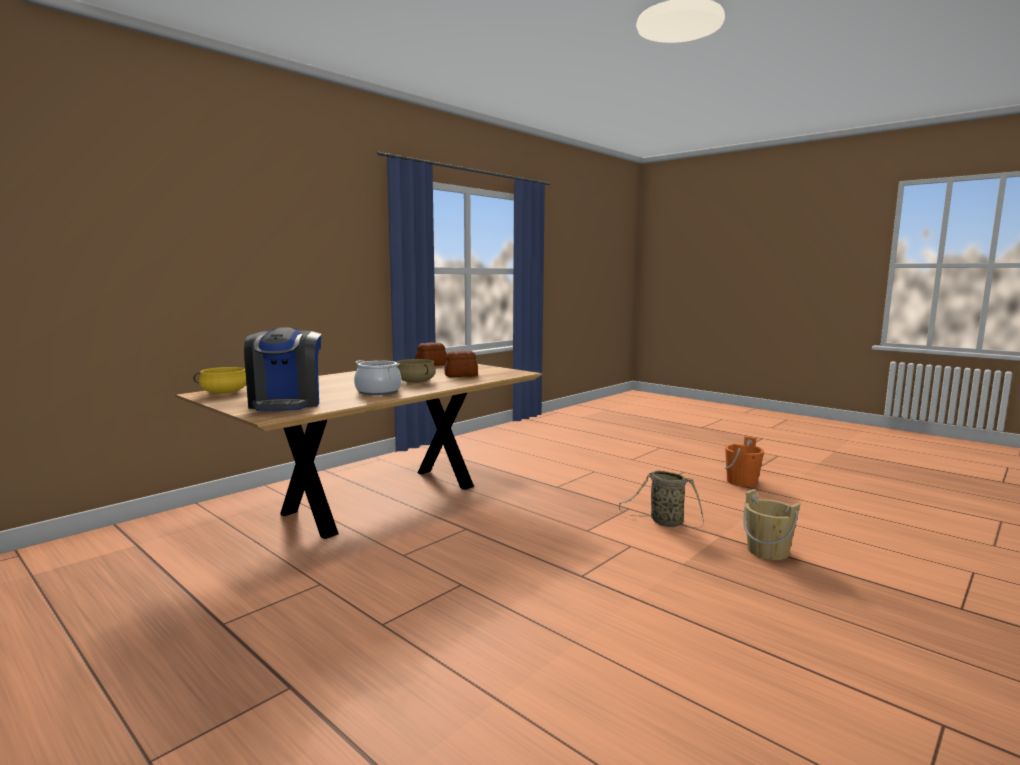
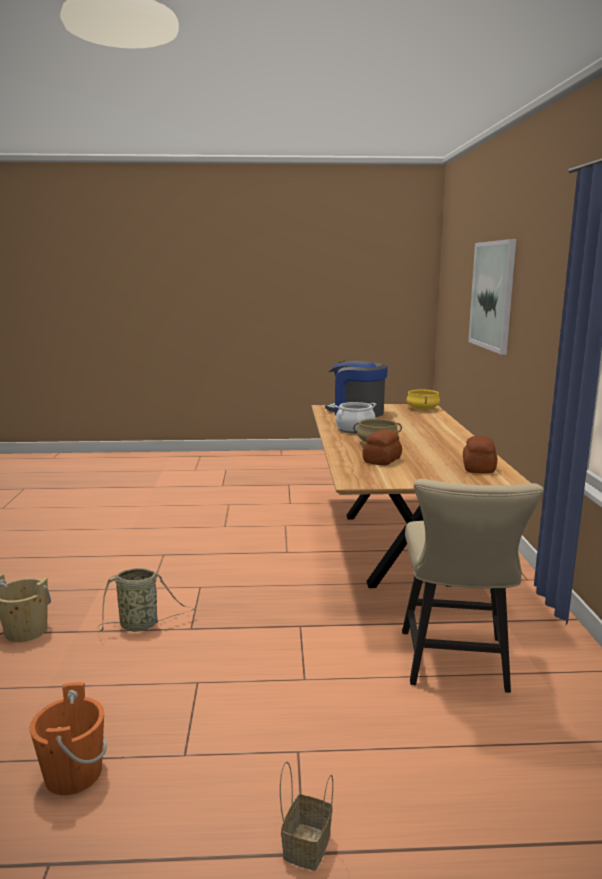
camera: 135 degrees right, 5 degrees up
(184, 241) = (492, 295): none -> picture
(516, 453) = (456, 666): none -> beige chair
(657, 448) = (306, 844): none -> basket

